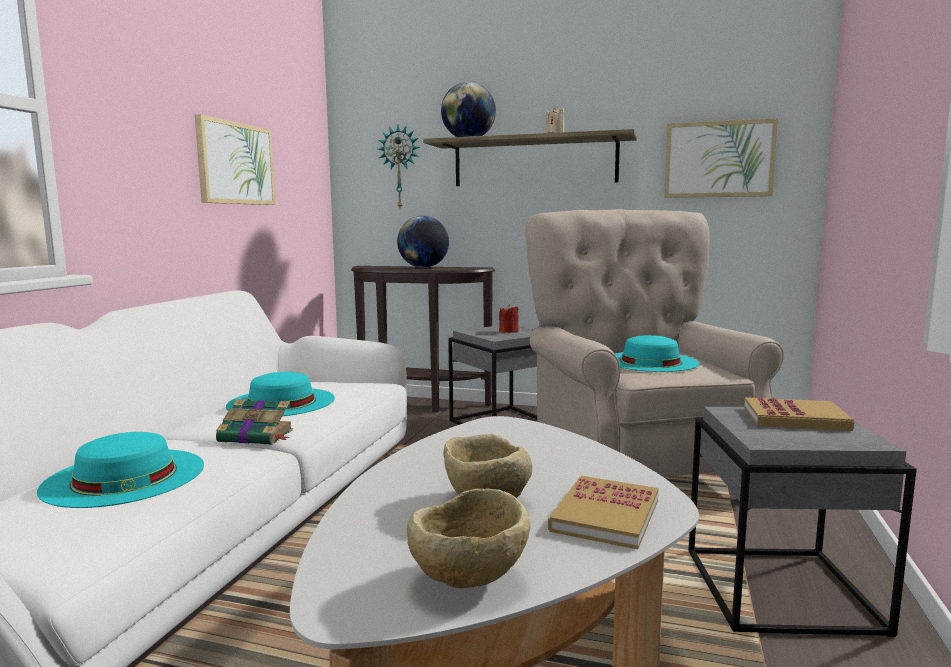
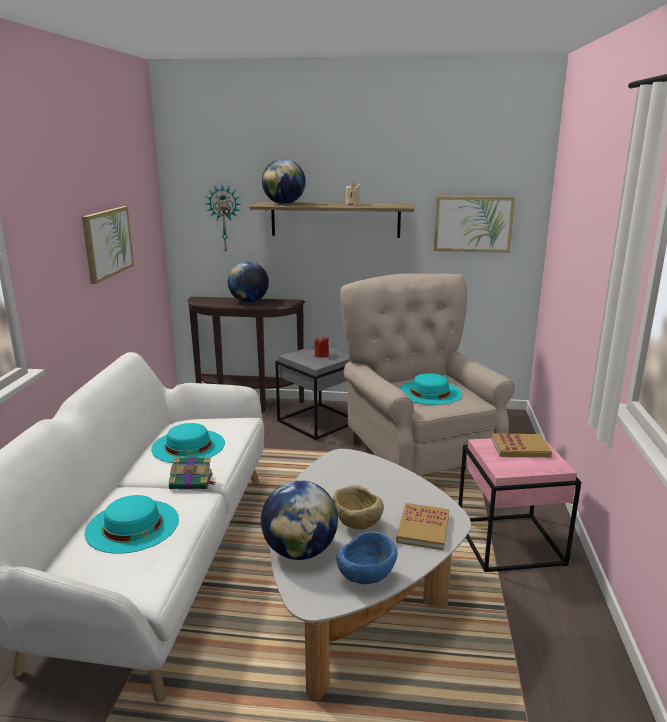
camera: 10 degrees left, 10 degrees up
(367, 530) = (300, 551): none -> globe
(469, 582) = (366, 579): beige bowl -> blue bowl
(781, 589) = (510, 542): grey side table -> pink side table

